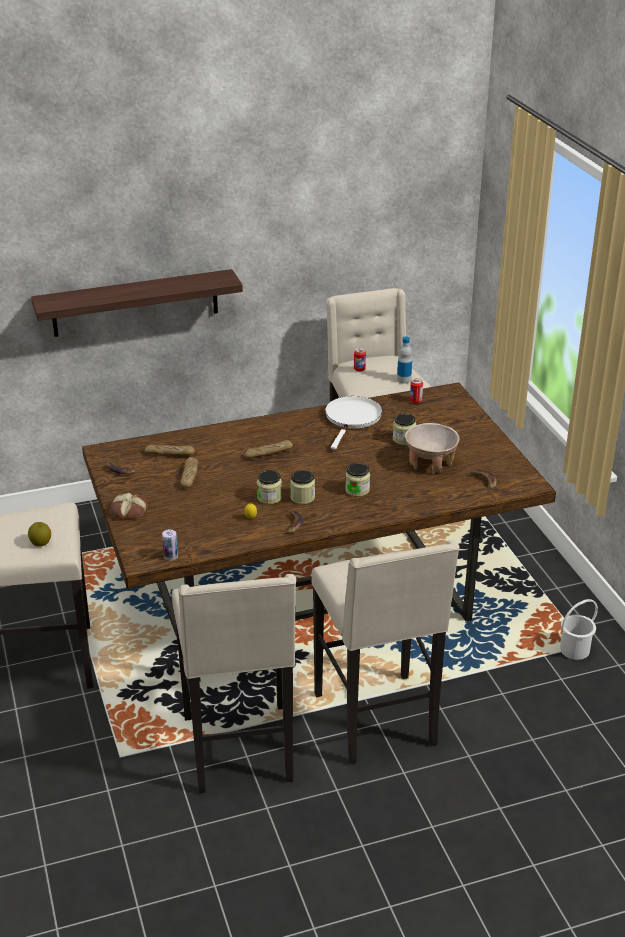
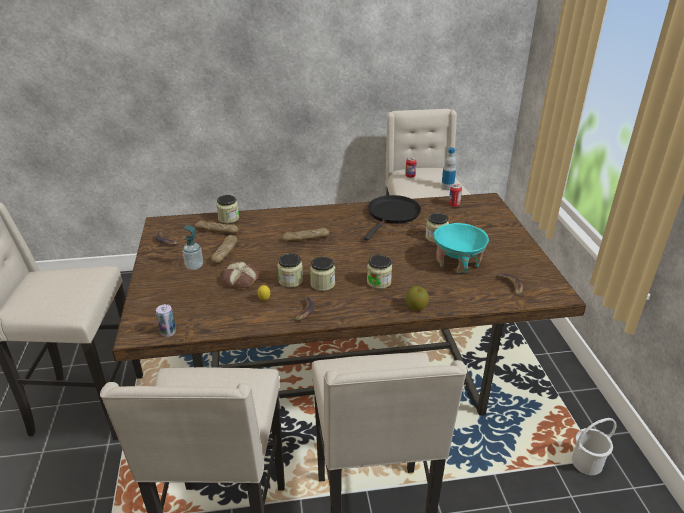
camera: 10 degrees right, 0 degrees up
(41, 543) = (59, 303): apple -> apple (416, 307)
(128, 511) = (152, 280): bread -> bread (240, 280)
(135, 303) = (222, 103): shelf -> none
(164, 493) = (194, 266): none -> soap dispenser
(176, 439) = (228, 218): none -> jar
(352, 418) = (392, 215): white frying pan -> black frying pan
(430, 463) = (457, 262): beige bowl -> turquoise bowl

